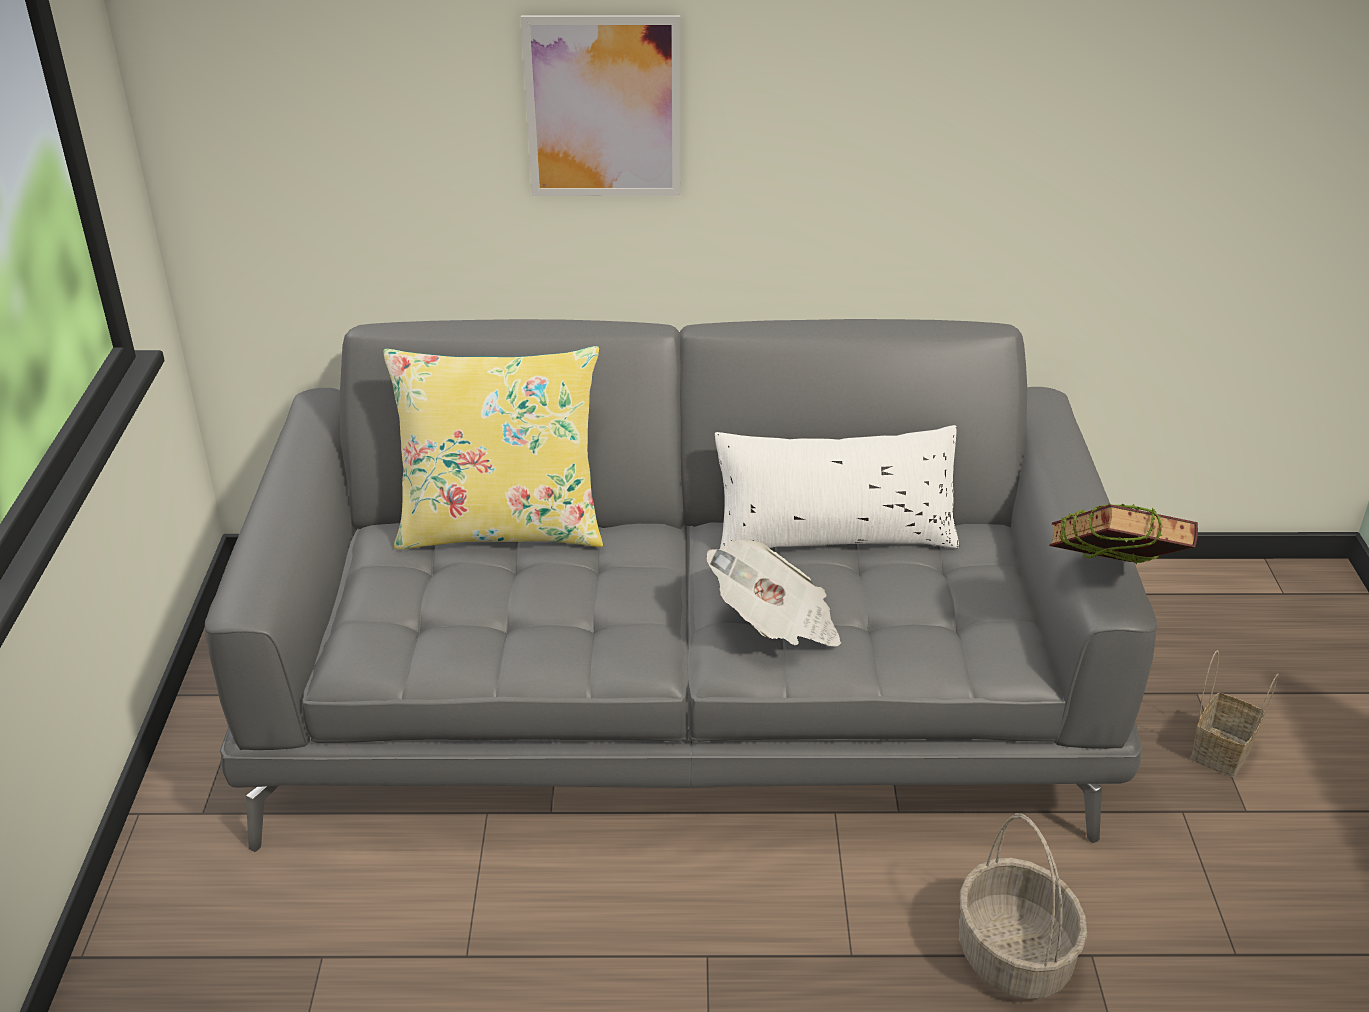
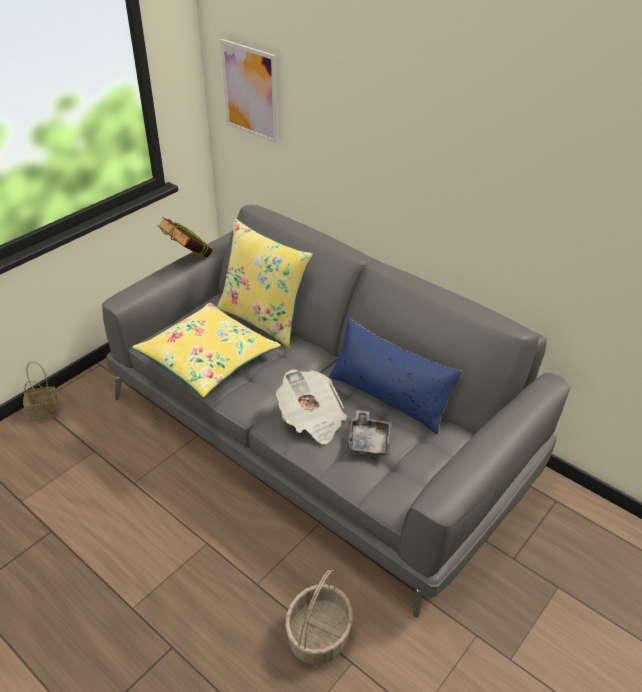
camera: 40 degrees right, 5 degrees up
(490, 632) = (208, 359): none -> yellow pillow
(603, 107) = (372, 138): picture -> picture (250, 91)
(834, 534) = (389, 395): white pillow -> blue pillow
(888, 605) = (369, 440): none -> grey tray
(1110, 584) = (446, 490): book -> book (188, 259)
(1221, 749) = (535, 622): basket -> basket (45, 410)

